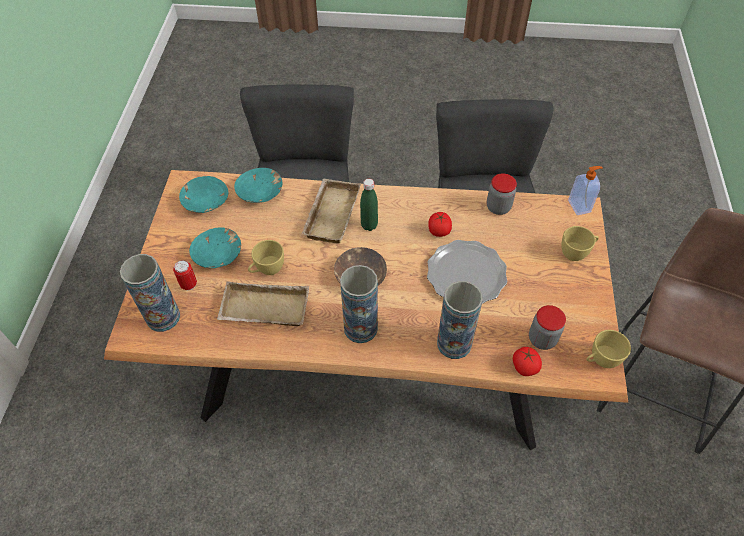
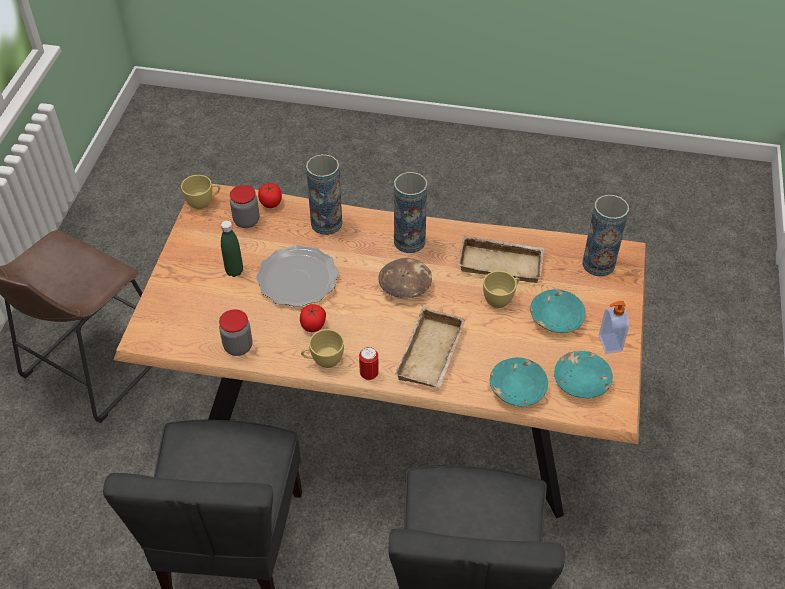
camera: 175 degrees left, 5 degrees down
(189, 284) = (580, 291): can -> can (369, 374)
(369, 225) = (389, 337): green bottle -> green bottle (234, 271)
(576, 253) = (176, 290): yellow cup -> yellow cup (323, 361)
(580, 206) = (145, 340): soap dispenser -> soap dispenser (609, 343)

